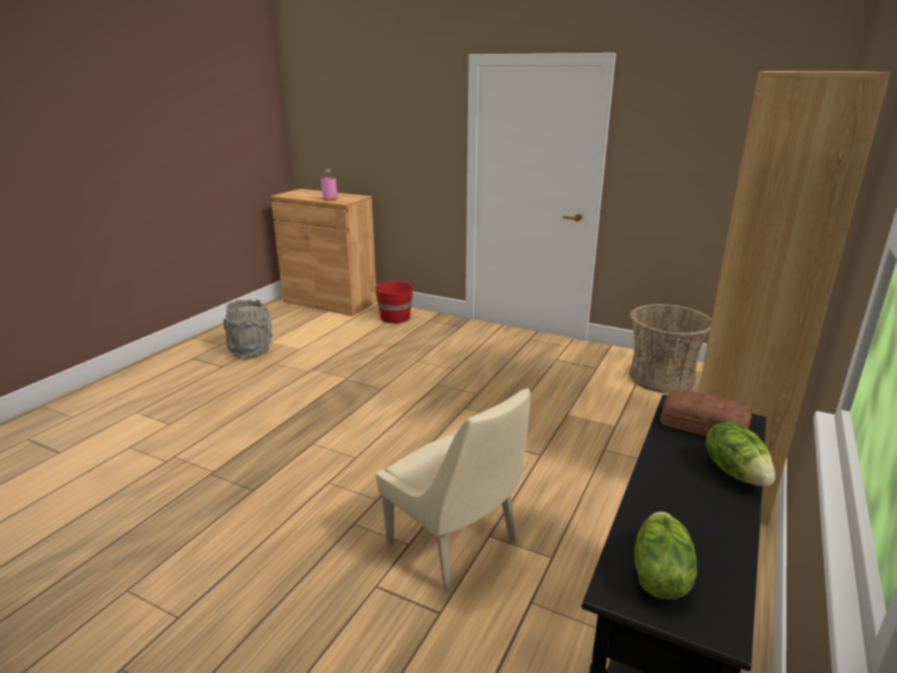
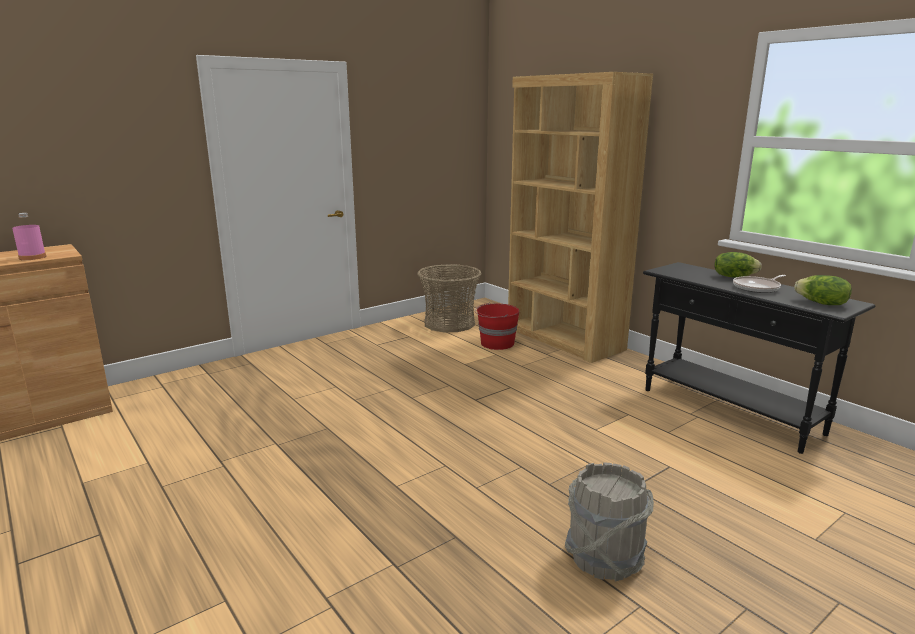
camera: 65 degrees left, 5 degrees down
(251, 351) = (90, 502): grey bucket -> grey bucket (604, 558)
(394, 317) = (166, 388): red bucket -> red bucket (496, 344)
(455, 545) = (600, 444): beige chair -> none
(686, 499) = (758, 288): none -> frying pan
(702, 424) = (684, 271): bread -> none

